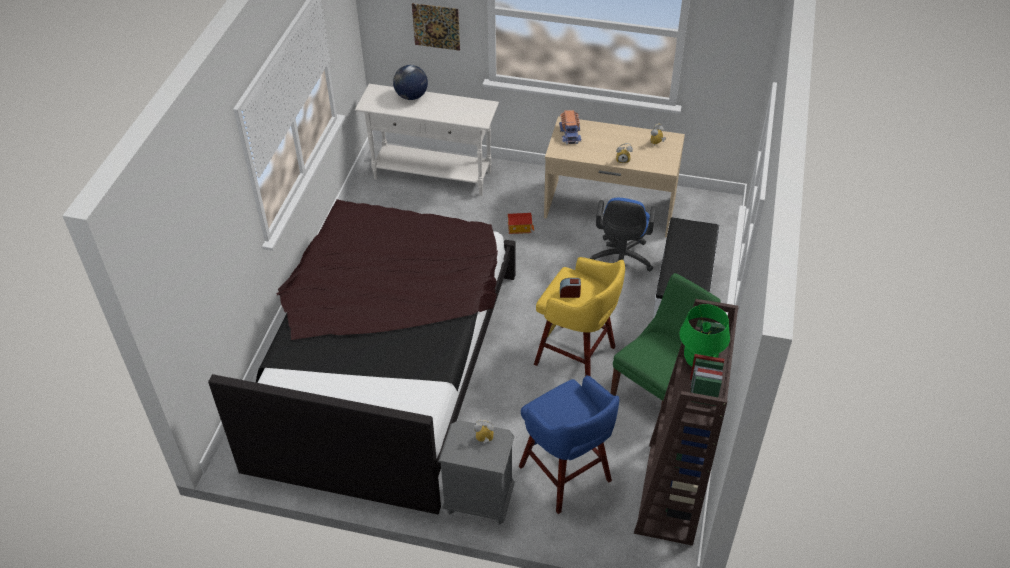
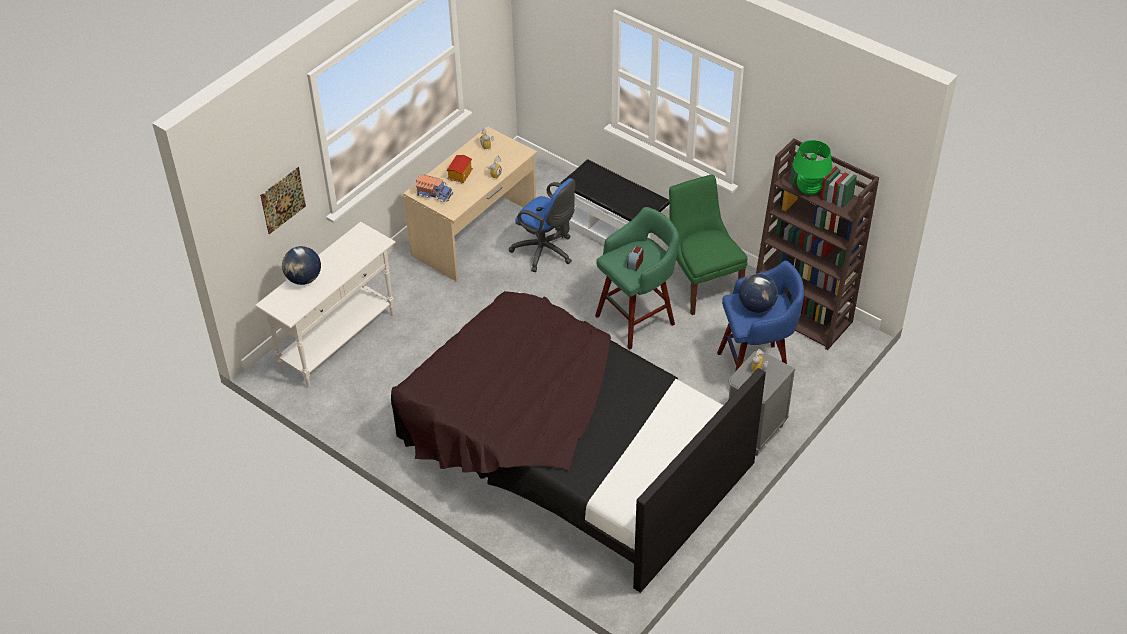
camera: 65 degrees left, 0 degrees up
(519, 229) = (459, 303): toy house -> toy house (460, 175)
(568, 408) = (756, 306): none -> globe
(577, 357) = (637, 319): yellow stool -> green stool

